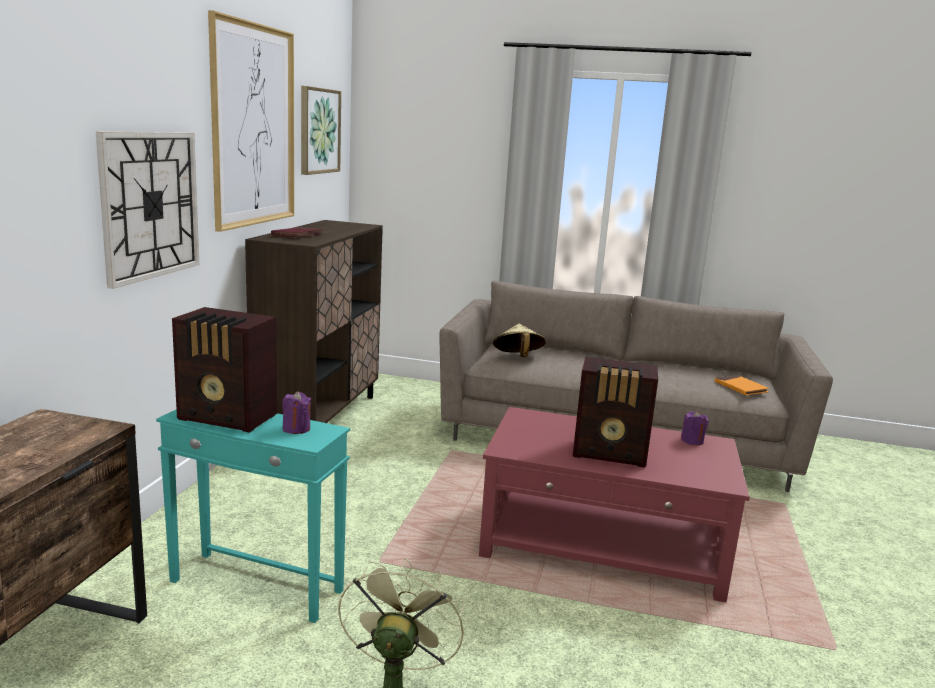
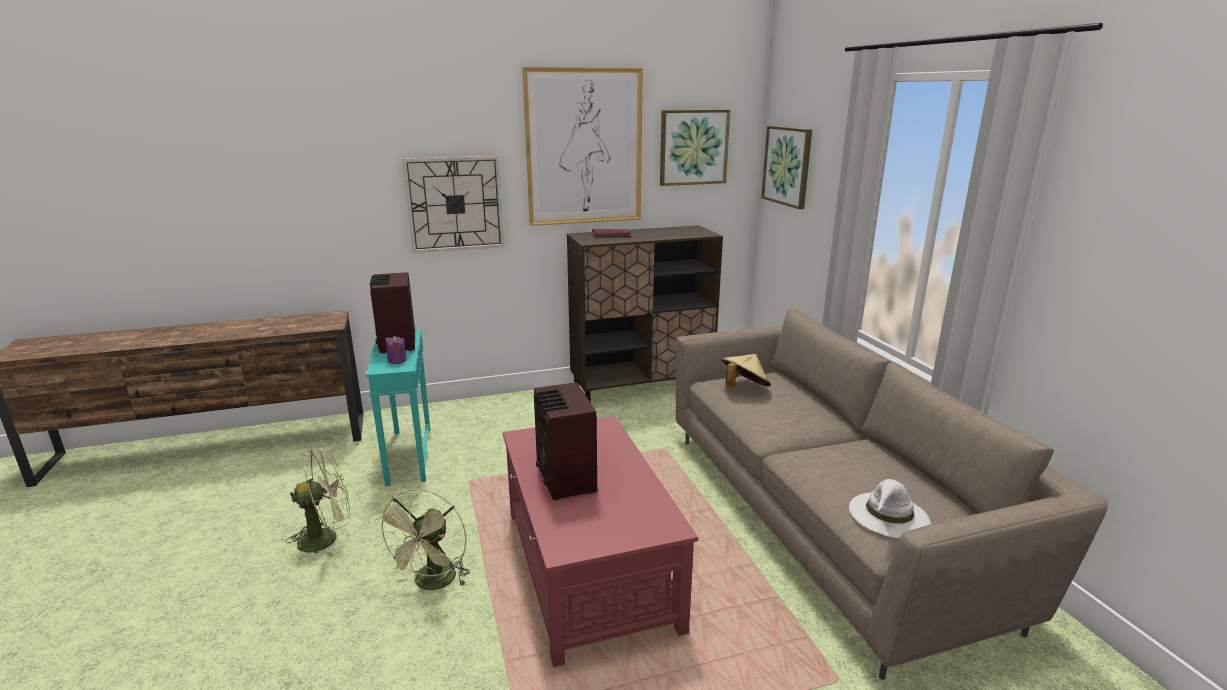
camera: 60 degrees right, 5 degrees up
(404, 151) = (787, 166): none -> picture
(563, 636) = (432, 584): none -> green fan
(692, 441) = (653, 512): purple candle -> none
(740, 388) = (888, 515): orange book -> white hat

